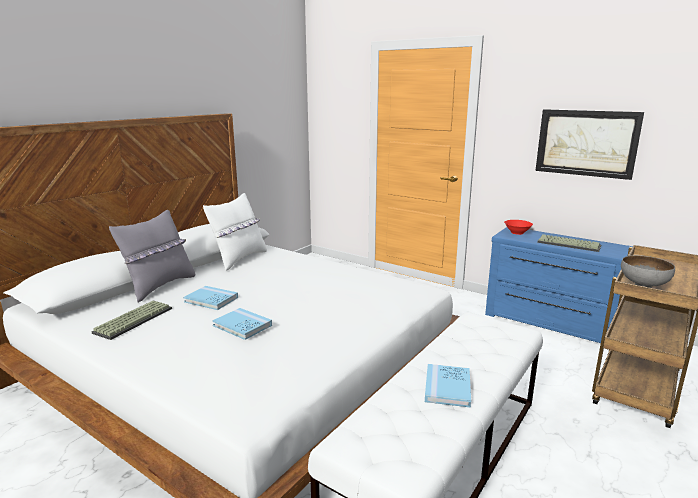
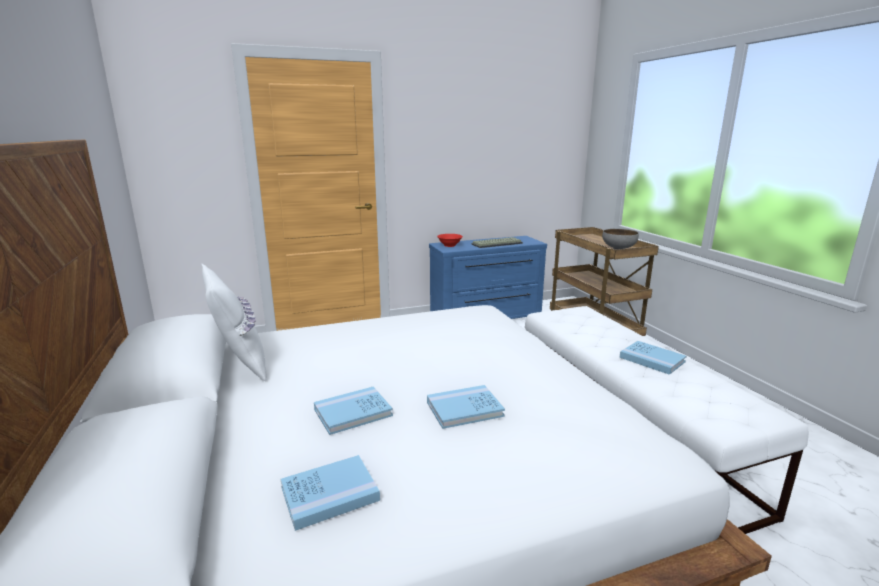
camera: 55 degrees left, 0 degrees up
(133, 320) = (330, 494): keyboard -> blue book
(160, 286) = (225, 445): grey pillow -> none
(586, 143) = (483, 156): picture -> none

